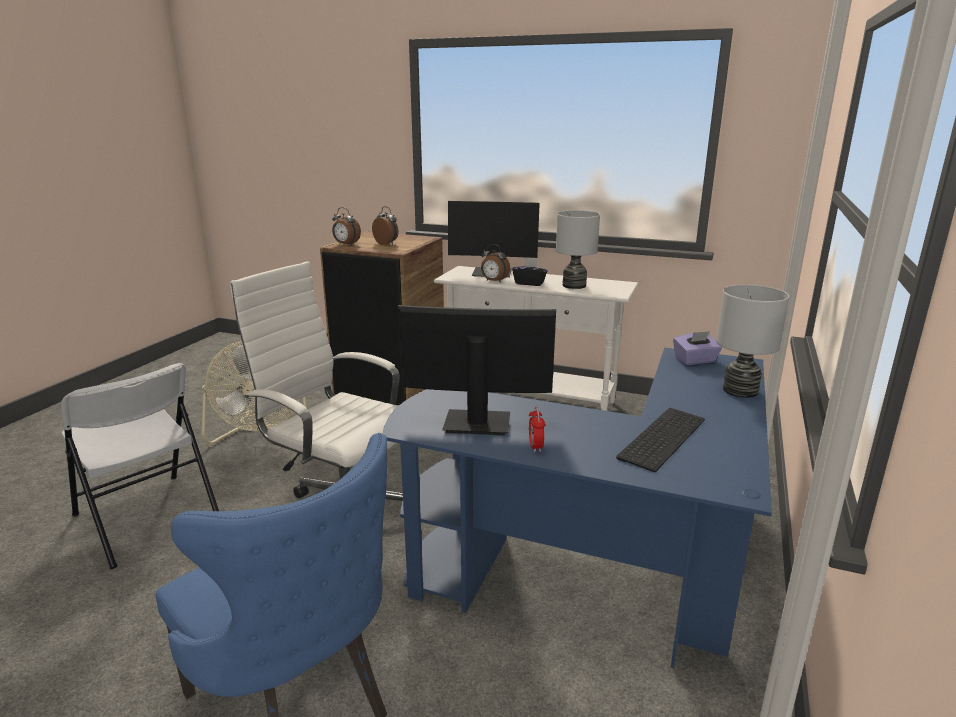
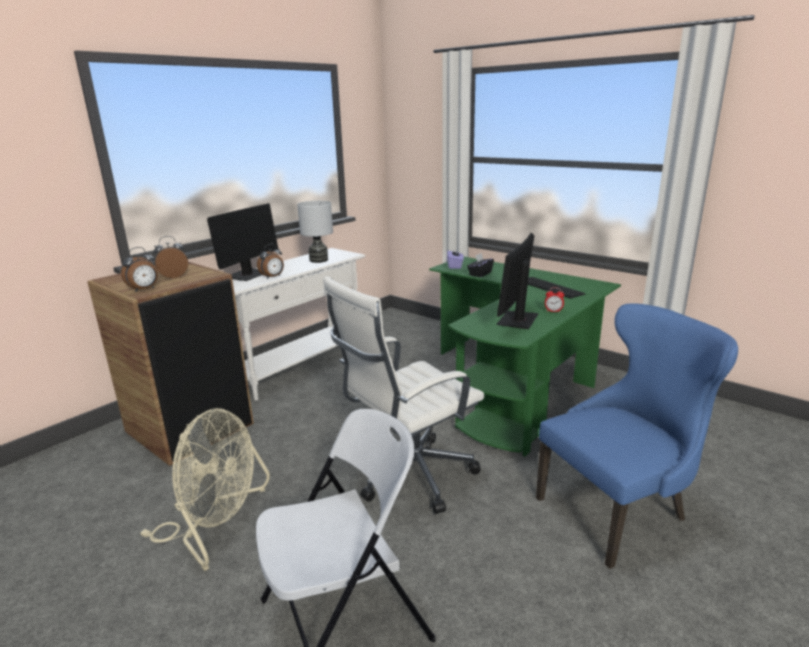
camera: 70 degrees left, 0 degrees up
(529, 283) = (294, 269): black tissue box -> black tissue box (480, 274)
(610, 567) = (515, 385): blue desk -> green desk
(740, 391) = (501, 266): grey table lamp -> none

